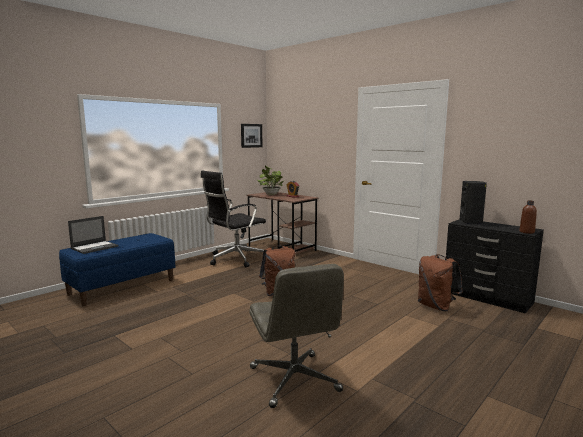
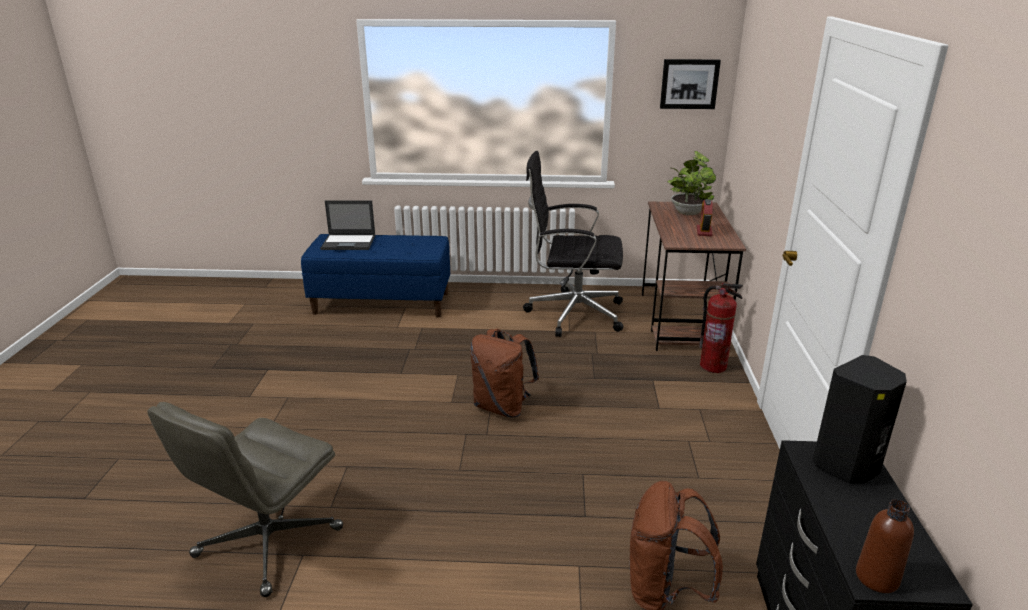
camera: 50 degrees right, 15 degrees up
(320, 255) = (713, 366): none -> fire extinguisher

